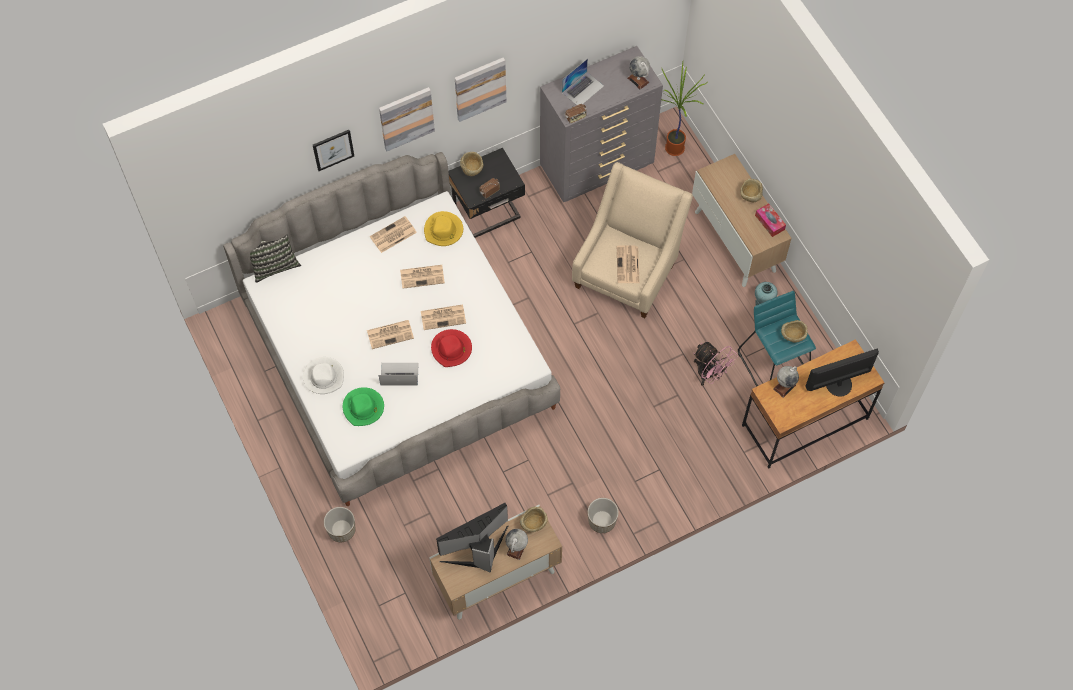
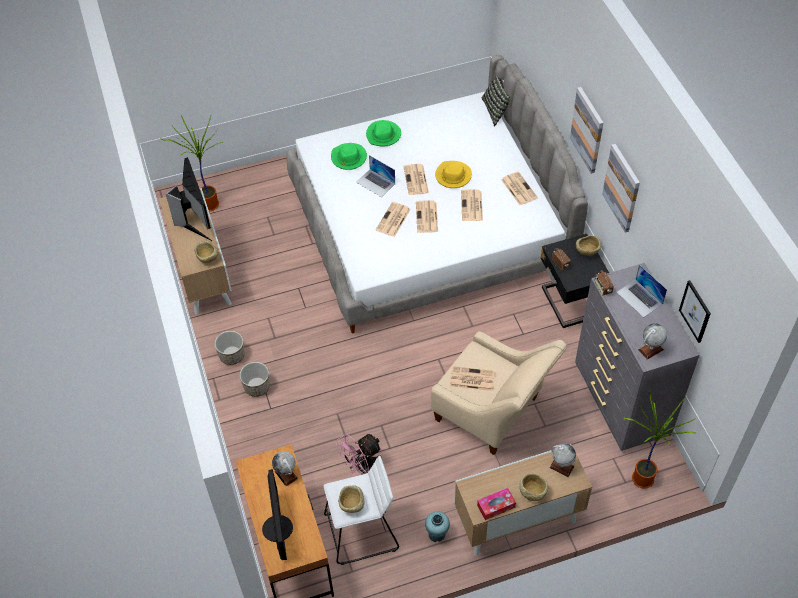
camera: 100 degrees right, 10 degrees down
(324, 376) = (383, 135): white hat -> green hat
(333, 149) = (556, 80): picture -> picture (695, 311)
(341, 530) = (274, 178): planter -> planter (257, 387)
(392, 597) = (208, 205): none -> potted plant
(399, 374) = (375, 183): laptop -> laptop turned 120 degrees clockwise
(443, 230) = (519, 225): yellow hat -> yellow hat (453, 176)
(451, 349) = (393, 220): red hat -> newspaper
(516, 548) = (189, 245): globe -> globe (561, 467)
(774, 364) = (361, 532): turquoise stool -> white stool

